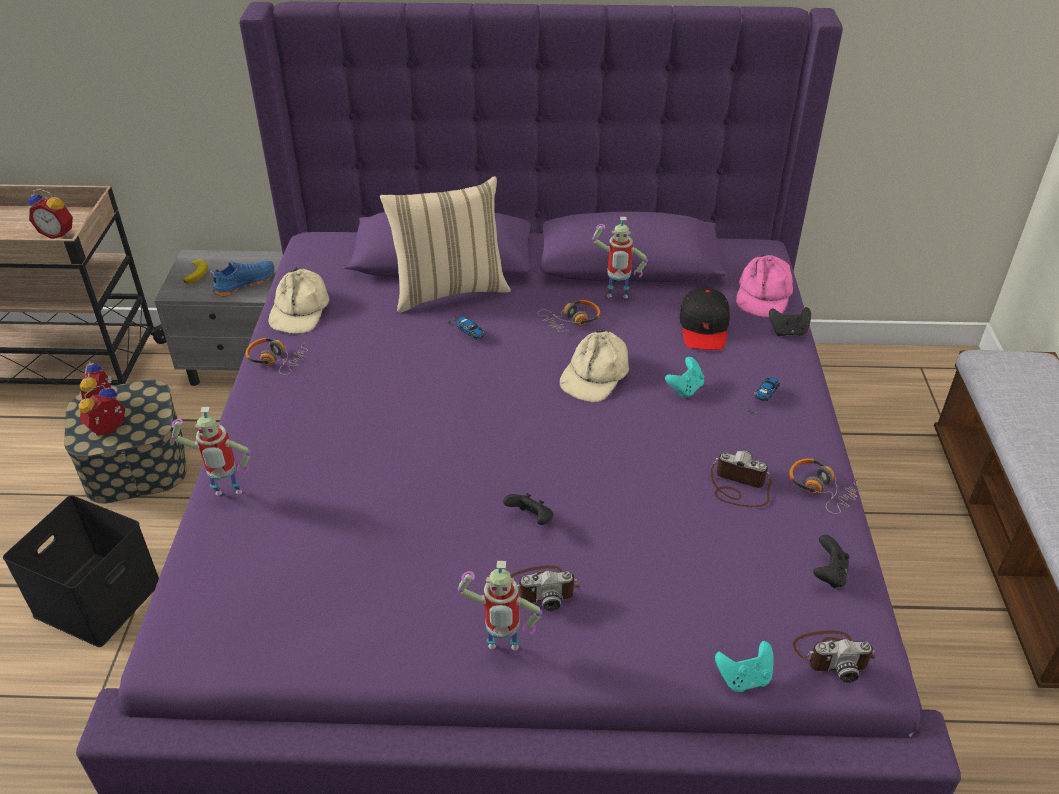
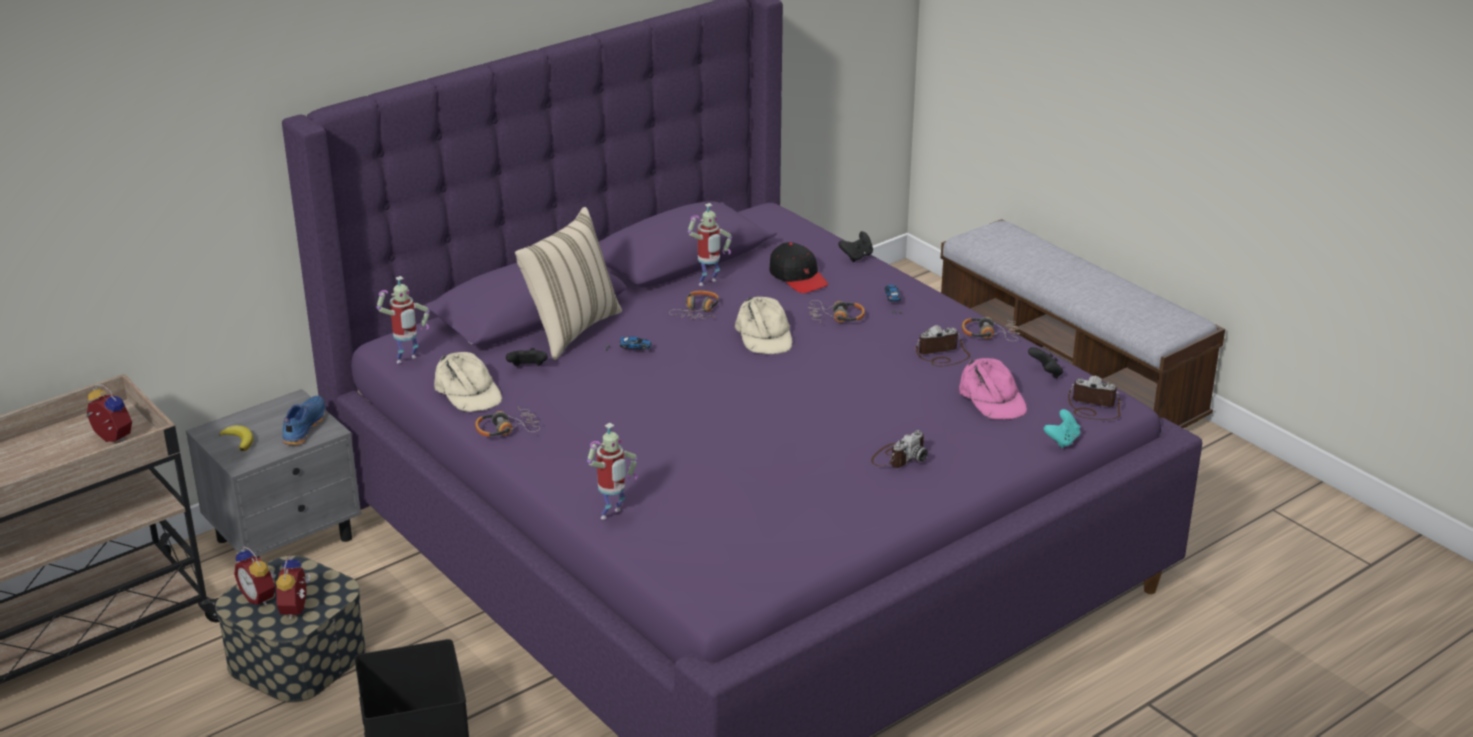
camera: 40 degrees left, 10 degrees down
(58, 233) = (110, 439): alarm clock -> alarm clock turned 120 degrees counterclockwise
(502, 650) = (918, 495): toy robot -> toy robot (407, 361)
(531, 519) = (840, 430): black game controller -> black game controller (527, 369)
(685, 389) = (836, 318): turquoise game controller -> headphones
(763, 295) = (810, 240): pink cap -> pink cap (991, 399)
(832, 655) = (1093, 408): camera -> camera turned 120 degrees counterclockwise

